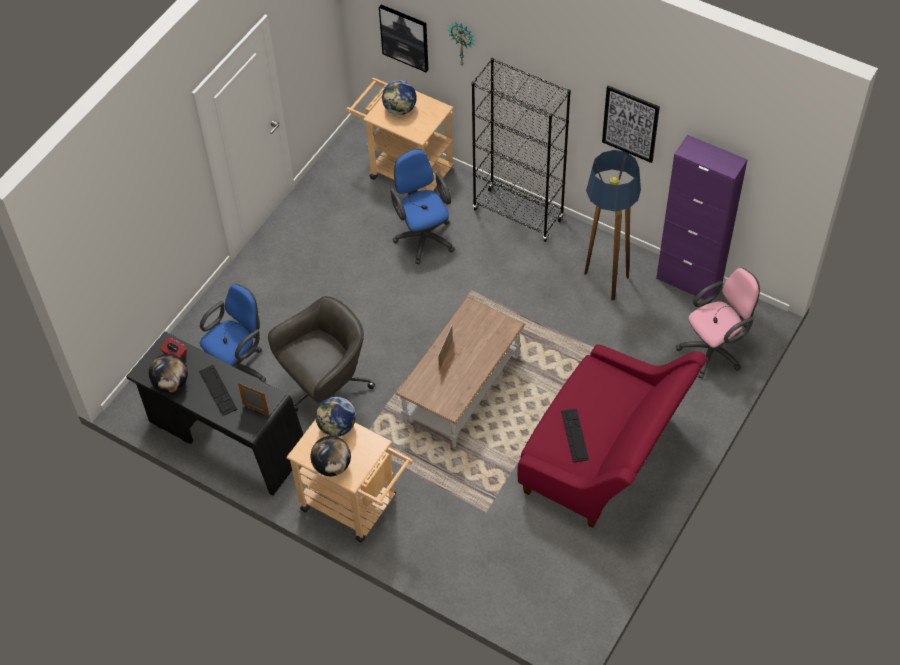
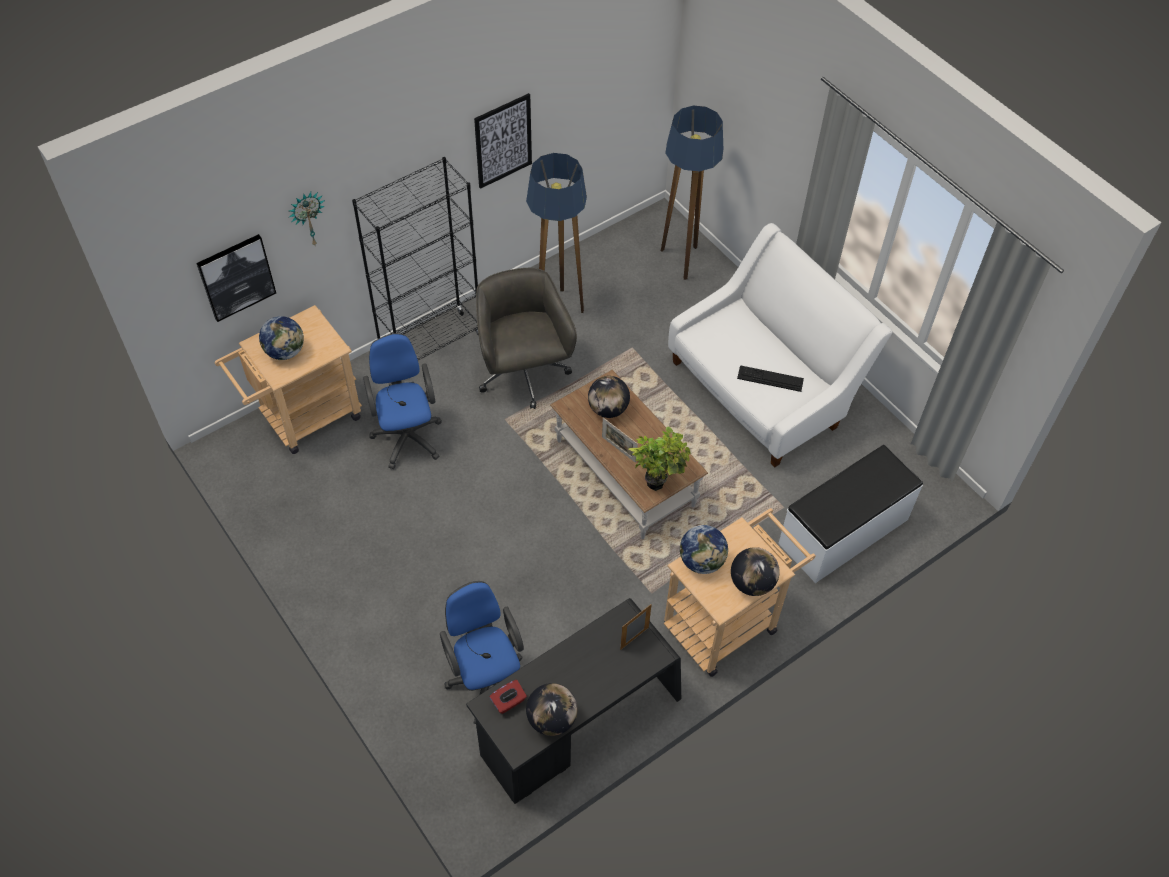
camera: 70 degrees left, 0 degrees up
(217, 390) = (586, 670): keyboard -> none
(326, 390) = (563, 598): grey office chair -> grey office chair (523, 374)
(423, 236) = (407, 435): blue office chair -> blue office chair turned 75 degrees clockwise
(428, 392) = (658, 481): none -> potted plant
(481, 335) = (608, 409): none -> globe
(483, 565) = (844, 532): none -> white bench
(604, 457) = (762, 389): red sofa -> white sofa
(689, 281) = (594, 248): purple cabinet -> none
(715, 350) = (681, 262): pink office chair -> floor lamp

